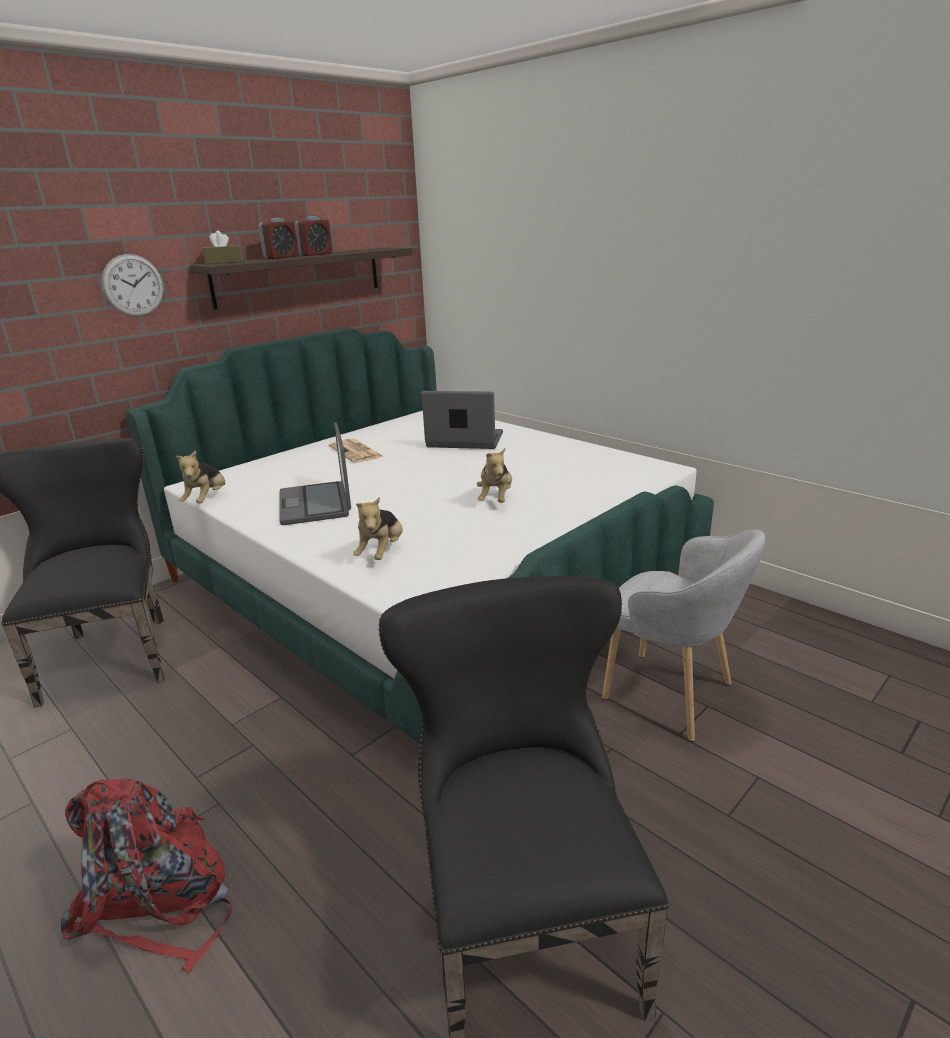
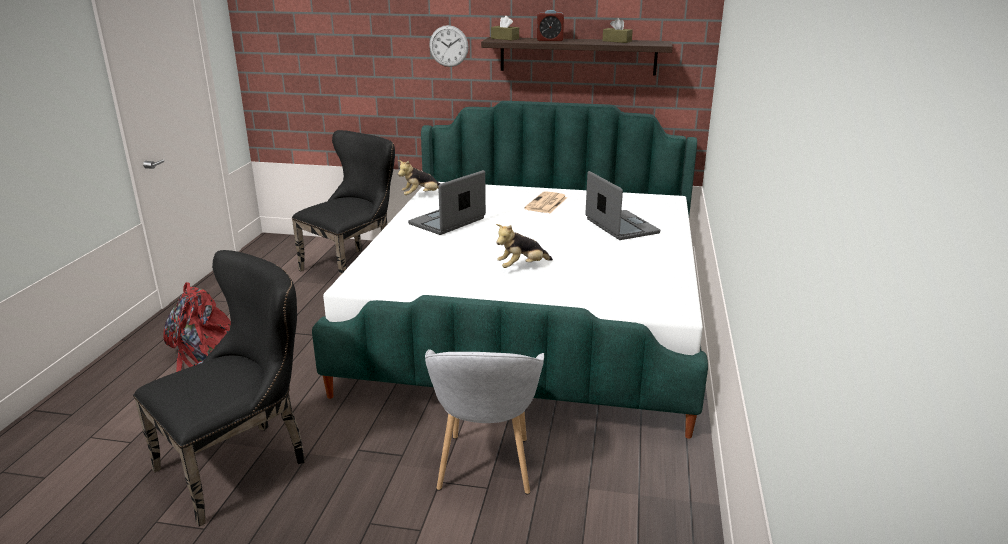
camera: 55 degrees right, 0 degrees up
(316, 254) = (580, 41): alarm clock -> none
(345, 251) = (617, 41): none -> brown tissue box
(381, 552) = (402, 259): plush toy -> none

